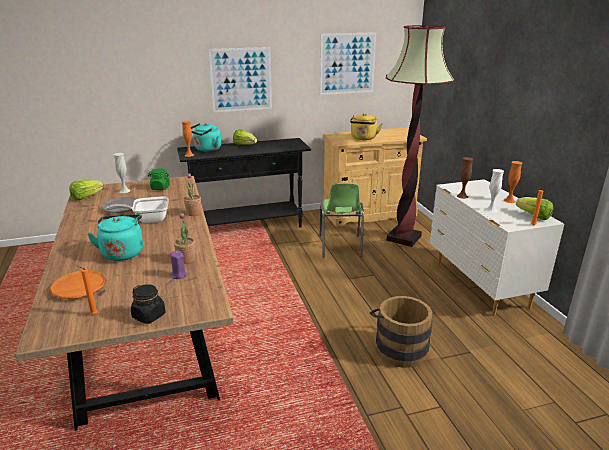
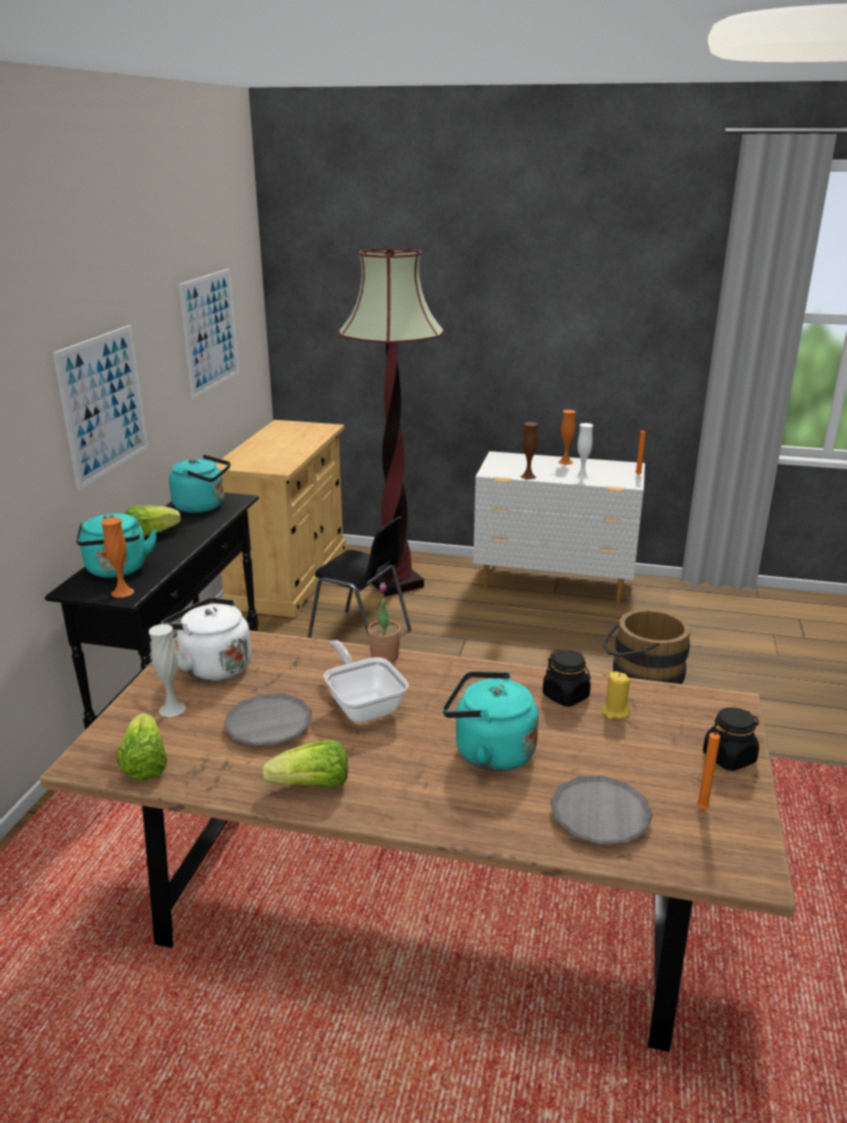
camera: 60 degrees left, 0 degrees up
(79, 288) = (600, 815): orange plate -> grey plate
(148, 219) = (363, 705): frying pan -> frying pan turned 135 degrees clockwise
(160, 188) = (212, 667): green jar -> white kettle
(178, 275) = (615, 712): purple candle -> yellow candle
(186, 260) = (566, 696): potted plant -> black jar
(283, 144) = (203, 506): none -> turquoise kettle
(340, 246) = (361, 635): green chair -> black chair
(363, 138) = (283, 453): yellow kettle -> none
(533, 216) = (616, 467): lettuce -> lettuce (312, 785)

